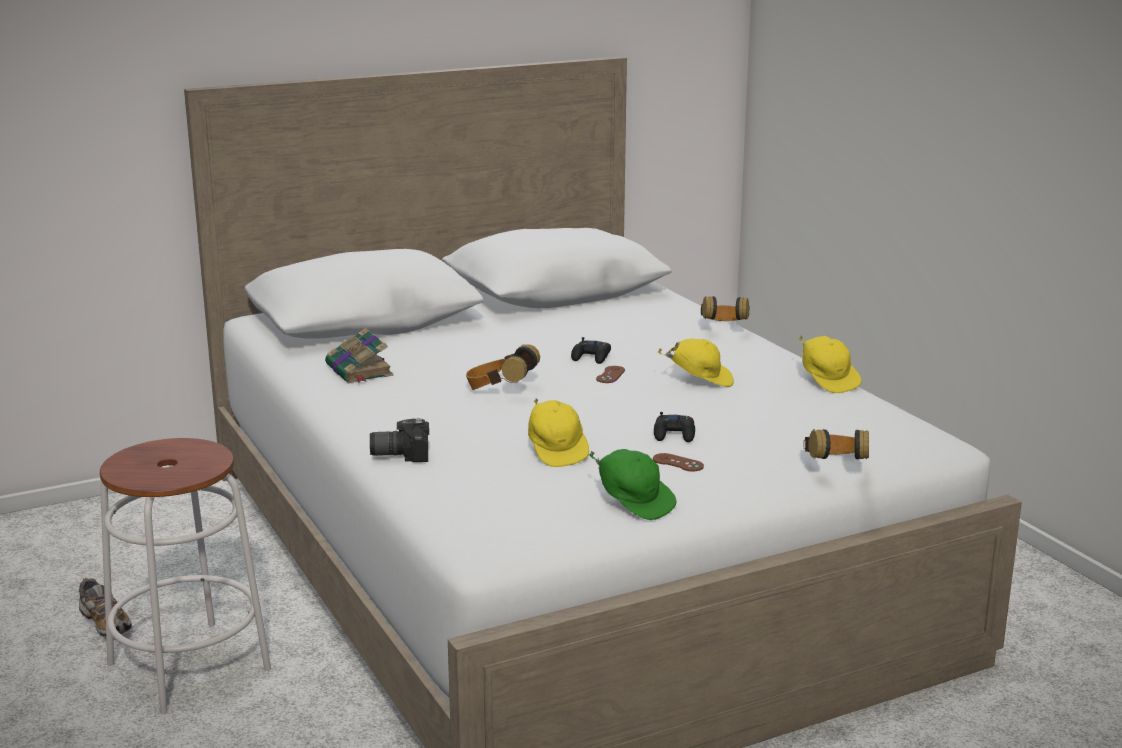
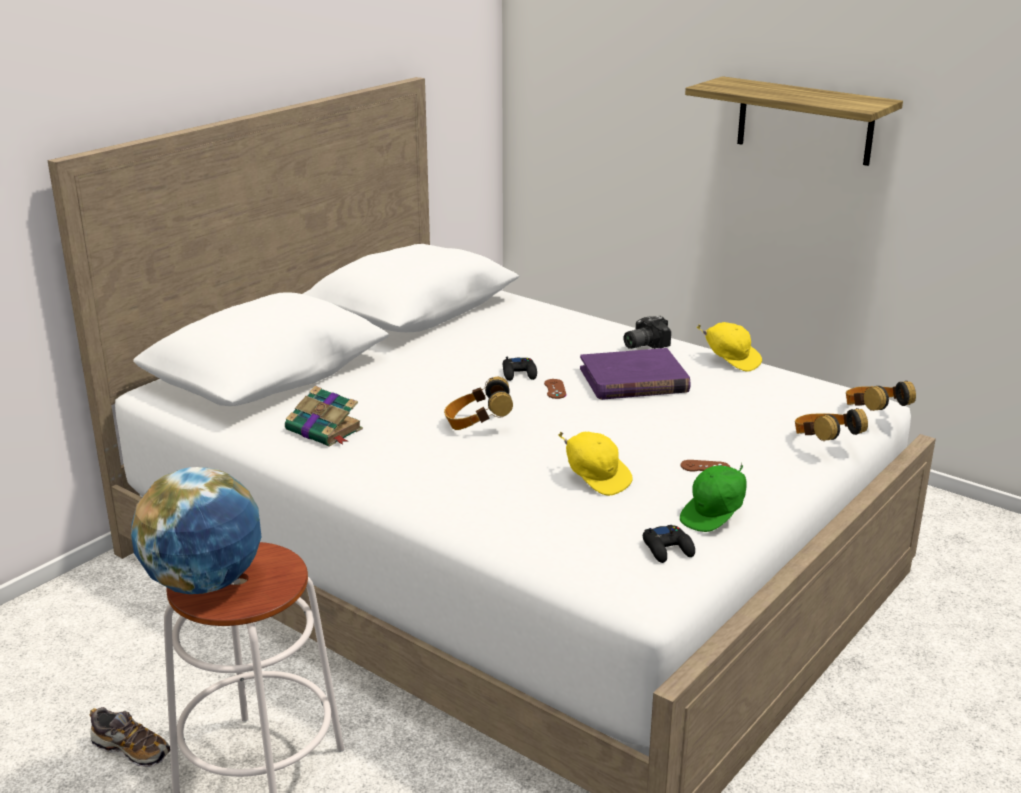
camera: 25 degrees left, 5 degrees up
(138, 460) = (204, 583): none -> globe
(400, 453) = (463, 513): camera -> camera (642, 344)
(634, 503) = (715, 516): green cap -> green cap turned 120 degrees clockwise
(674, 434) = (671, 438): black game controller -> black game controller (668, 549)
(700, 380) = (633, 380): yellow cap -> purple book
(724, 328) = (596, 324): headphones -> headphones (873, 414)
(1001, 128) = (805, 121): none -> shelf

